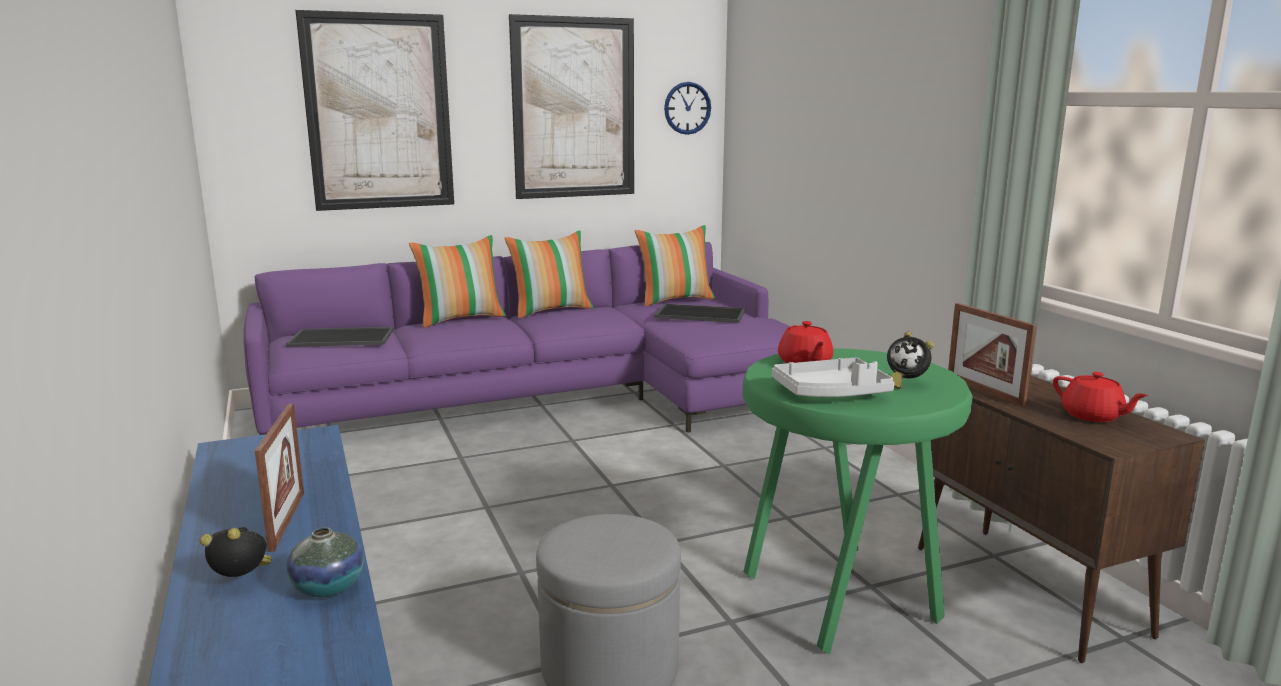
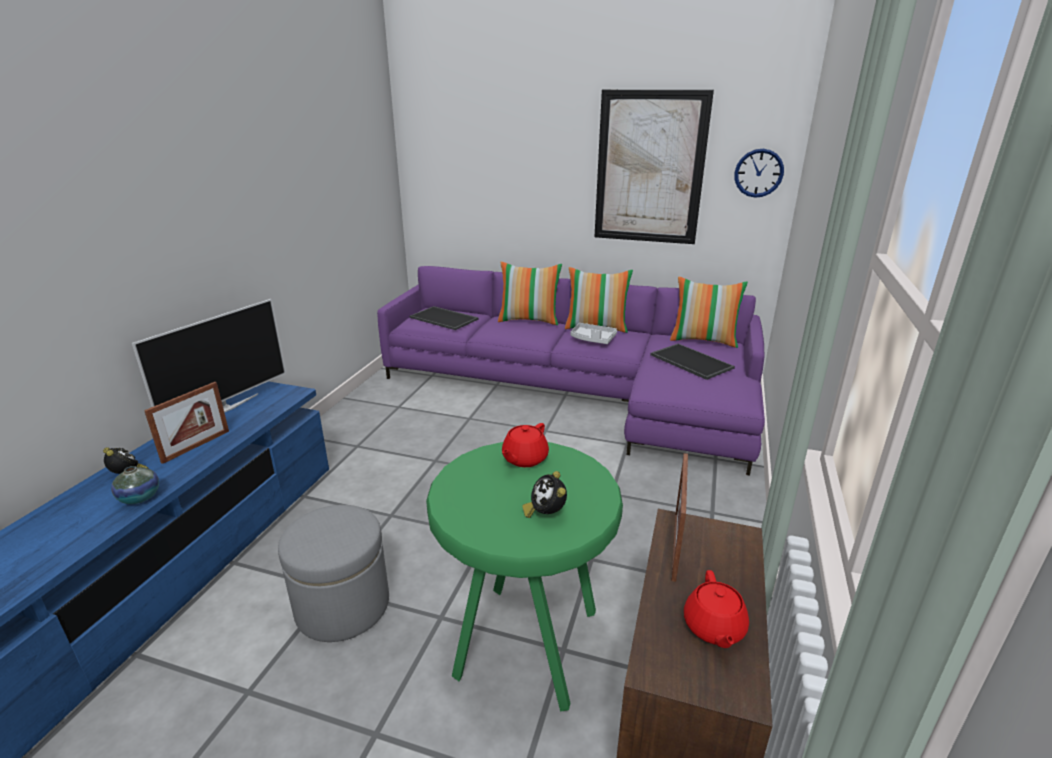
camera: 40 degrees right, 10 degrees up
(234, 477) = (226, 408): none -> television
(379, 112) = (503, 165): picture -> none
(831, 393) = (476, 497): grey tray -> grey tray (593, 339)

